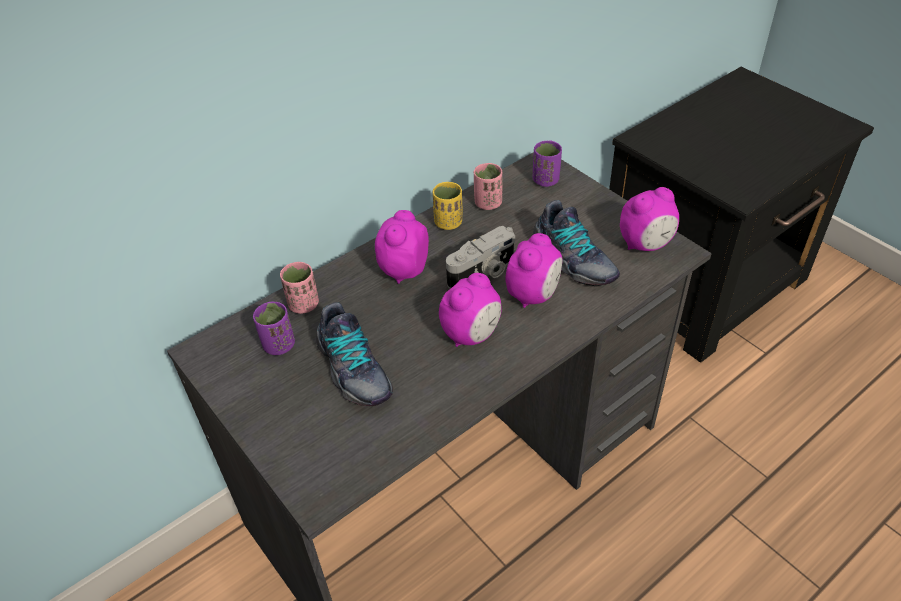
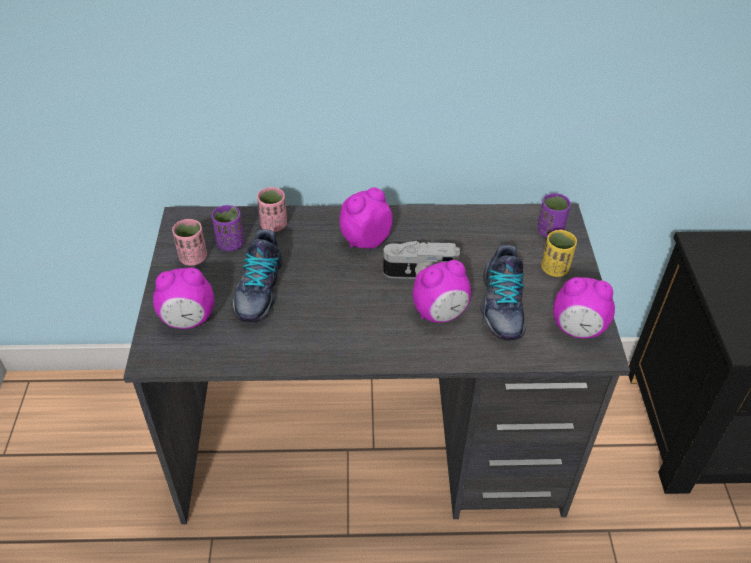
camera: 35 degrees right, 0 degrees up
(448, 223) = (435, 223): yellow cup -> yellow cup (554, 269)
(472, 334) = (362, 315): alarm clock -> alarm clock (188, 320)
(488, 203) = (482, 224): pink cup -> pink cup (193, 258)

